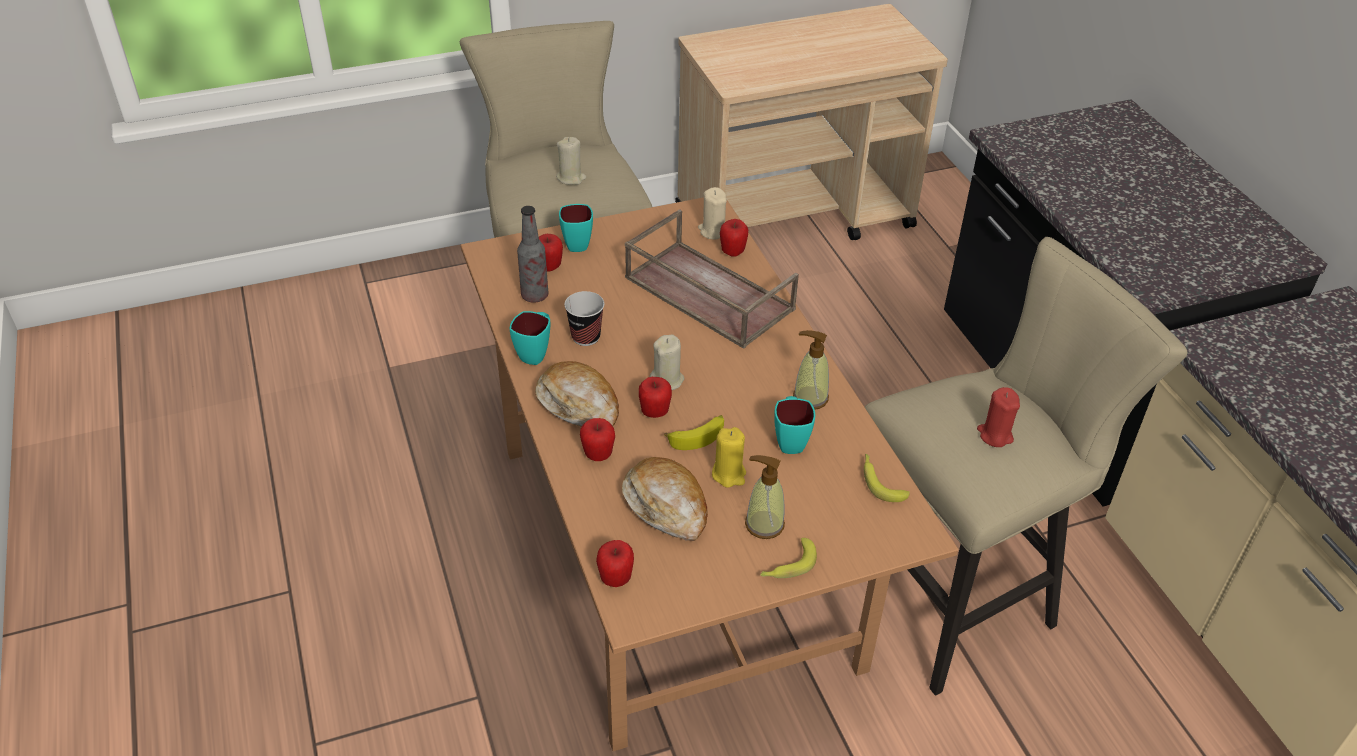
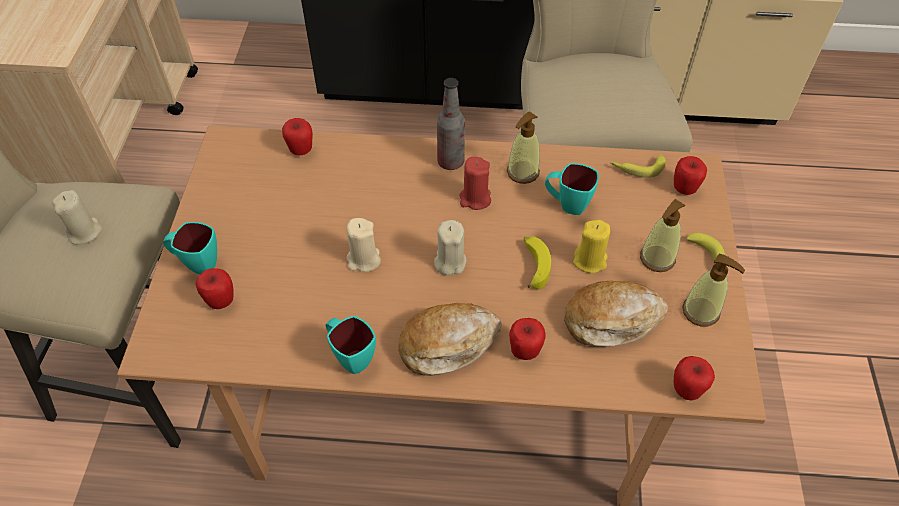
camera: 65 degrees left, 10 degrees up
(534, 296) = (259, 329): bottle -> bottle (450, 162)
(585, 337) = (352, 305): cup -> none
(654, 412) = (488, 286): apple -> apple (684, 188)
(706, 293) = (347, 190): brown tray -> none
(712, 231) = (260, 152): beige candle -> beige candle (363, 260)
(716, 572) = (701, 311): none -> soap dispenser
(995, 435) = (615, 85): red candle -> red candle (475, 199)

